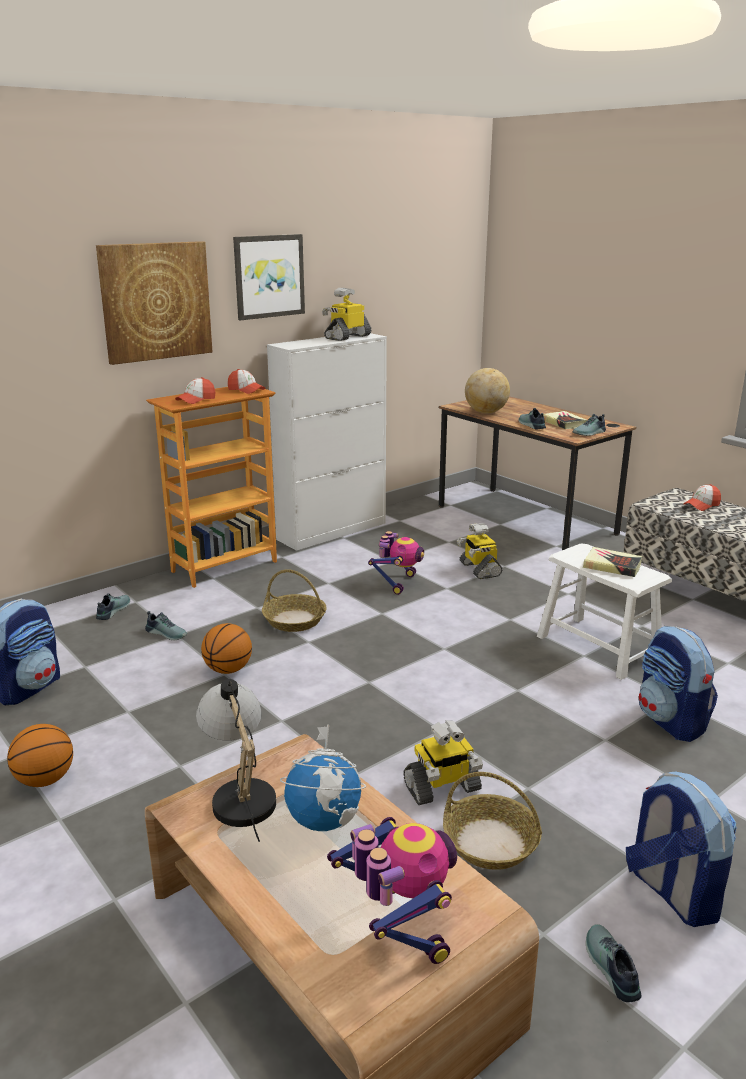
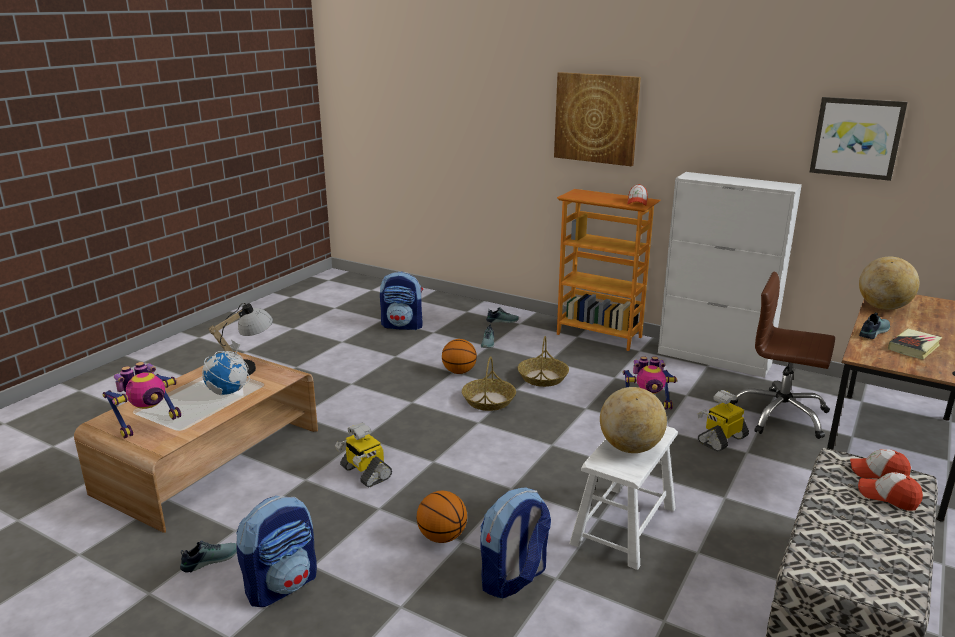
camera: 70 degrees right, 0 degrees up
(45, 780) = (325, 354): basketball -> basketball (442, 536)
(196, 400) = (590, 197): cap -> cap (878, 473)
(269, 276) = (700, 113): picture -> picture (856, 138)
(347, 337) = (761, 183): toy robot -> none
(453, 537) = (780, 415): none -> brown office chair
(490, 842) = (314, 499): basket -> basket (488, 400)
(590, 433) = (896, 364): shoe -> none
(612, 566) = (630, 448): book -> globe

